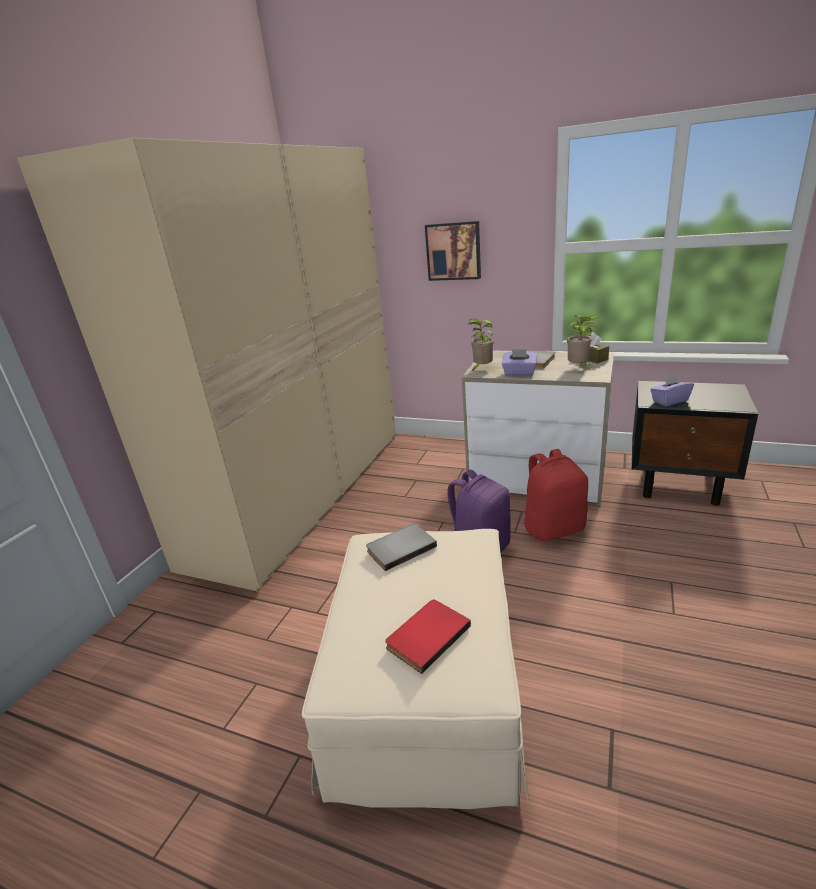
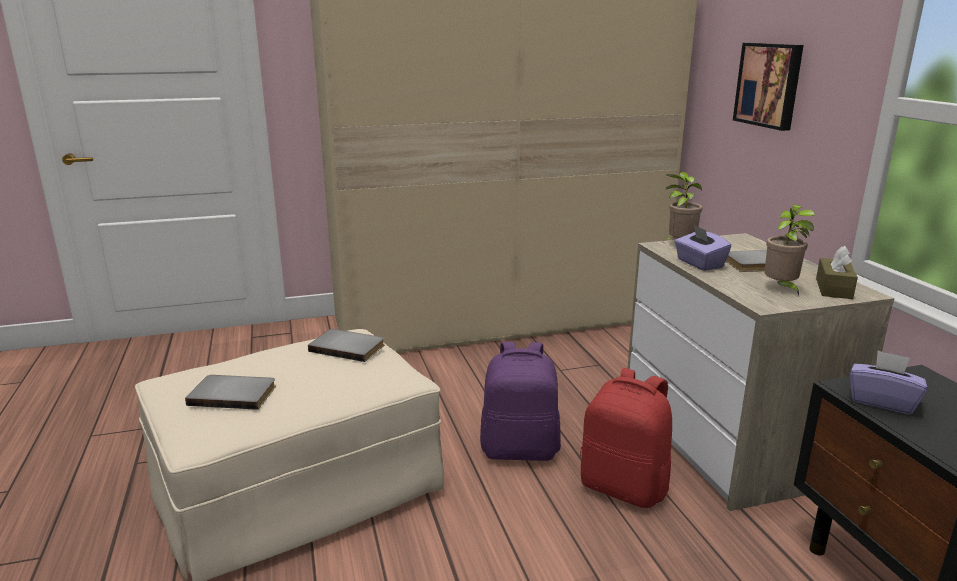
camera: 50 degrees right, 5 degrees down
(426, 635) = (233, 394): red book -> grey book

